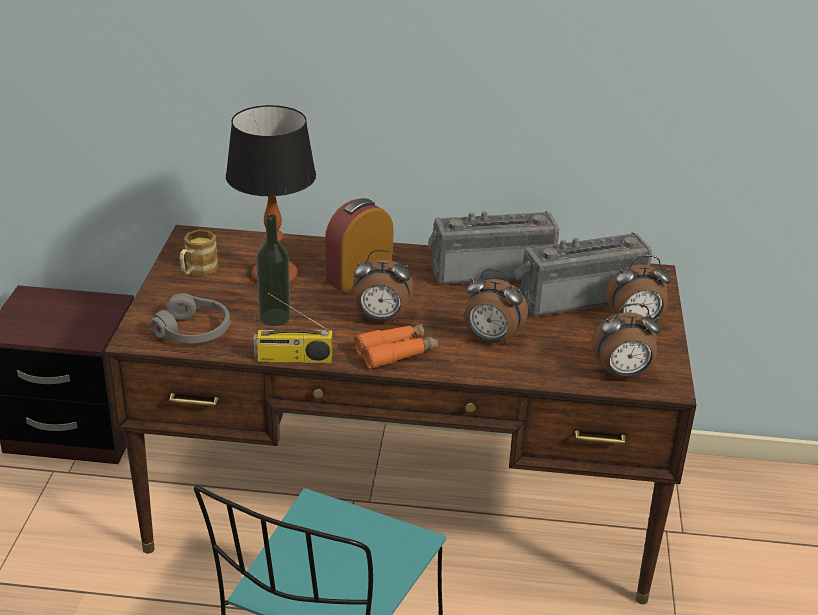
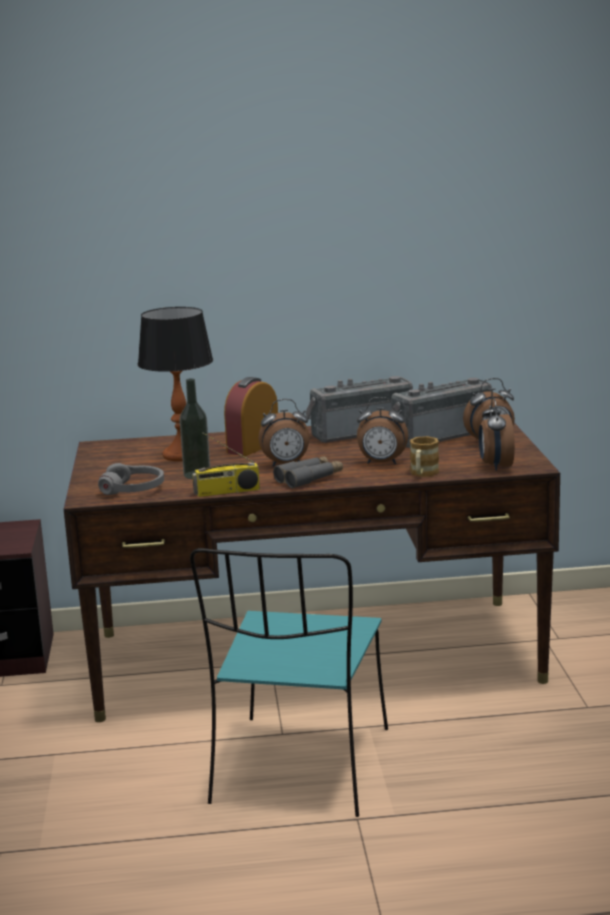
camera: 10 degrees left, 15 degrees down
(197, 271) = (115, 461): mug -> mug (423, 474)
(396, 352) = (309, 478): orange binoculars -> grey binoculars
(622, 374) = (495, 466): alarm clock -> alarm clock turned 105 degrees clockwise

